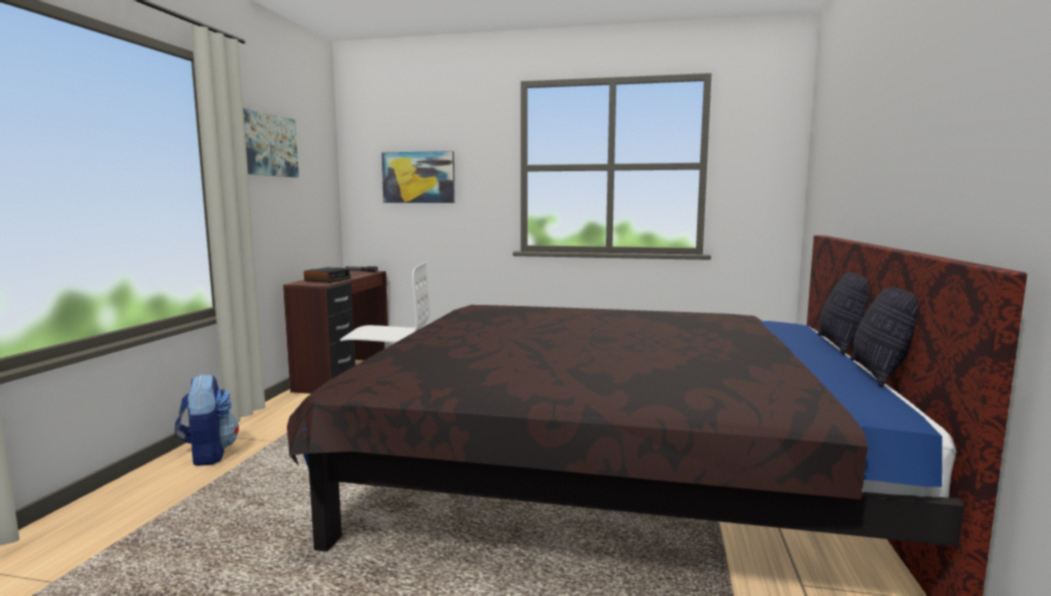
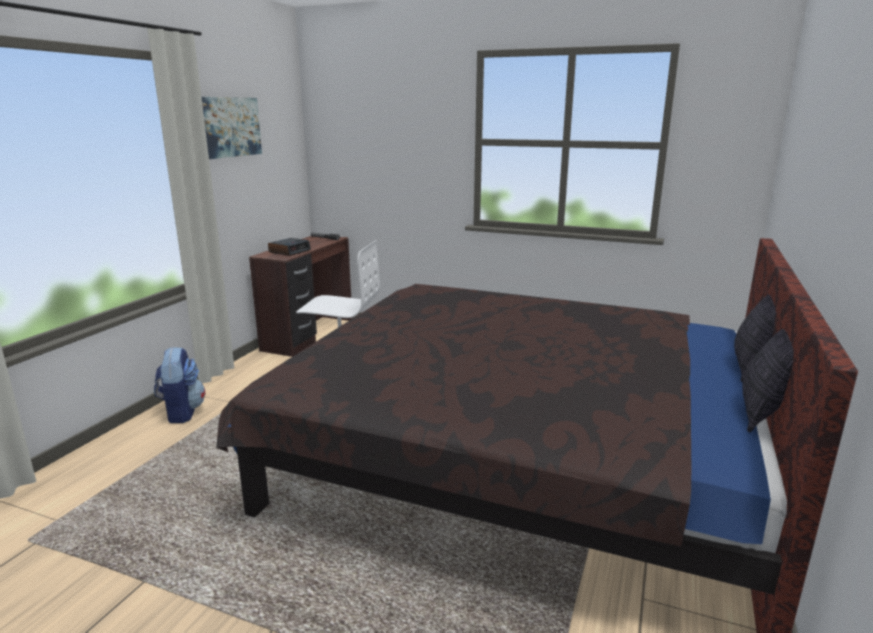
camera: 10 degrees right, 10 degrees up
(418, 177) = (377, 148): picture -> none

